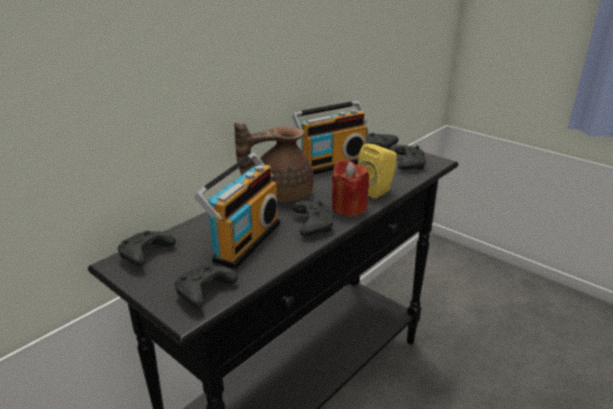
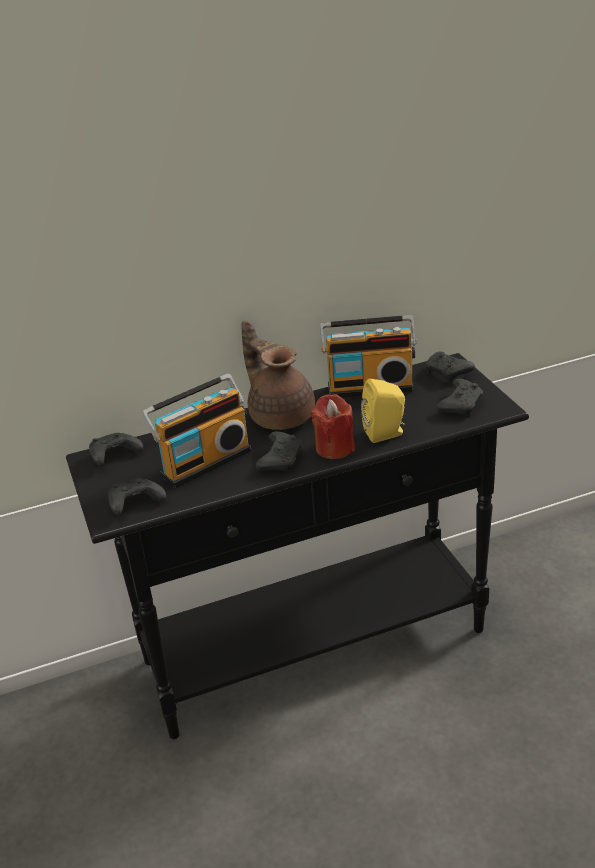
camera: 30 degrees right, 5 degrees up
(279, 194) = (280, 415): brown teapot -> brown teapot turned 45 degrees clockwise

